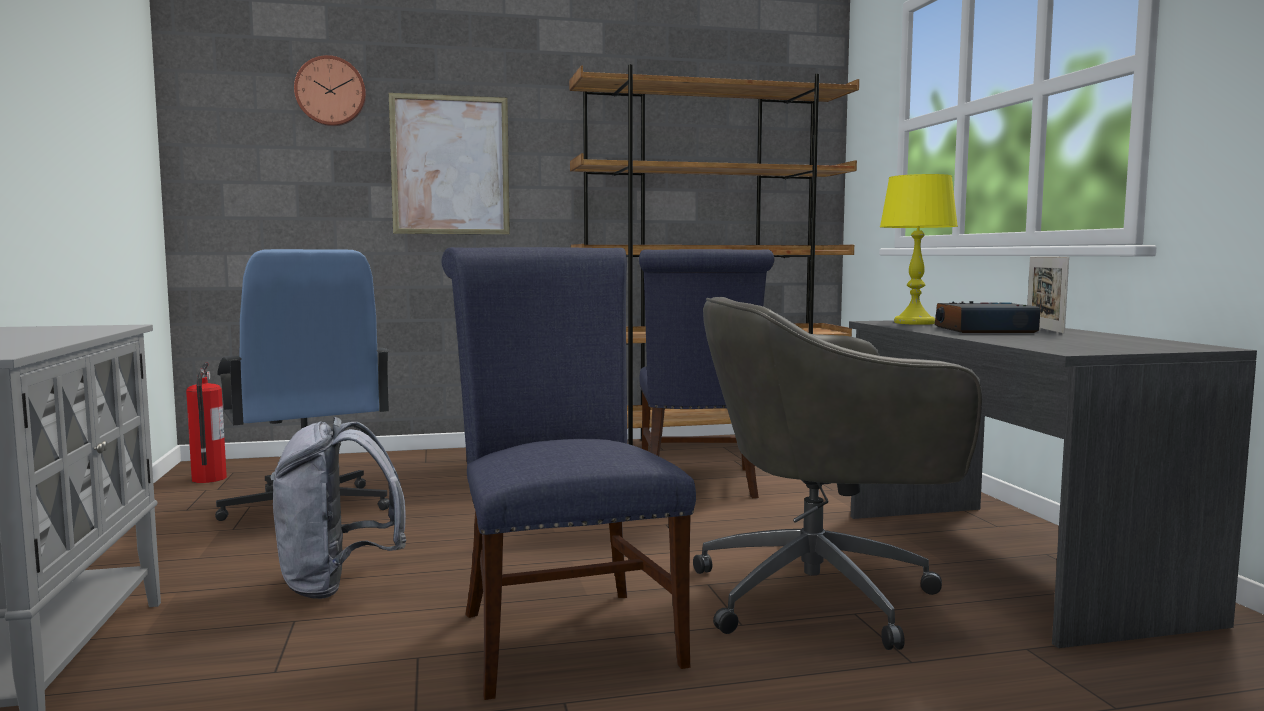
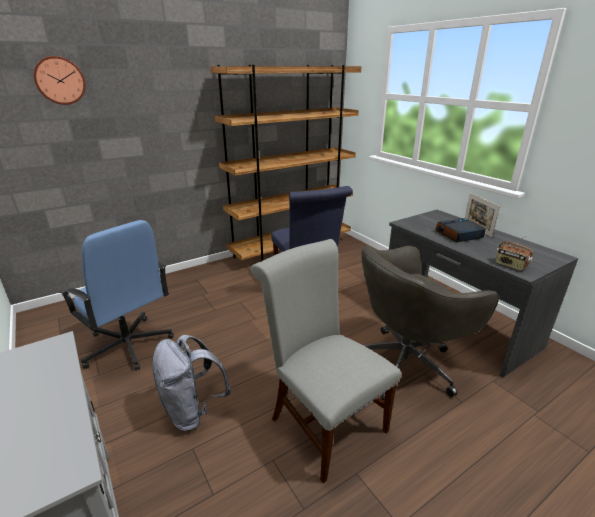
camera: 20 degrees left, 20 degrees up
(209, 479) = (48, 328): fire extinguisher -> none
(450, 165) = (146, 123): picture -> none
(563, 632) = (323, 420): blue chair -> grey chair
(913, 323) = (419, 223): yellow table lamp -> none
(1048, 346) = (510, 265): none -> radio

